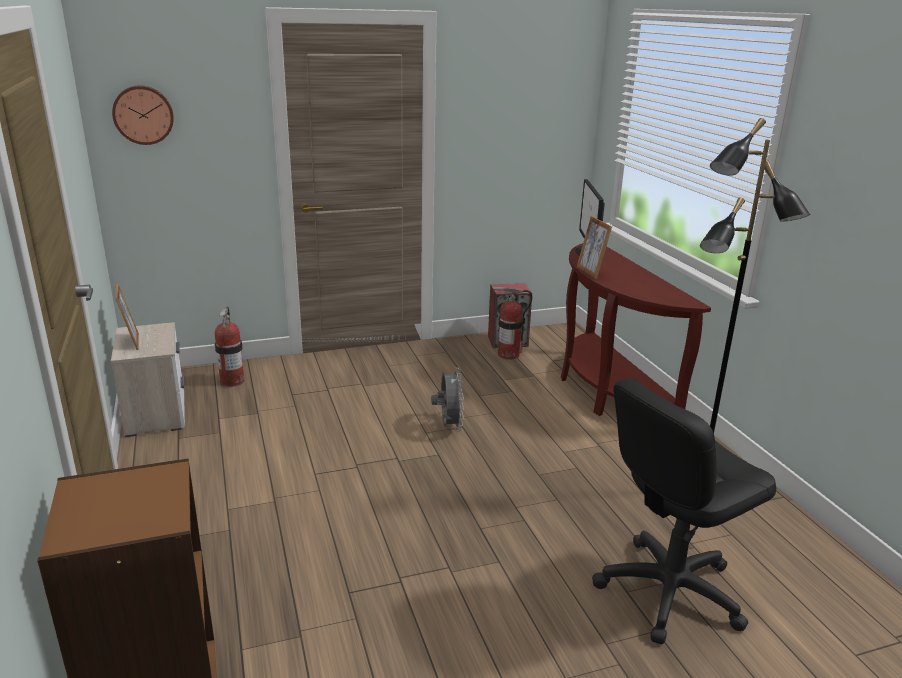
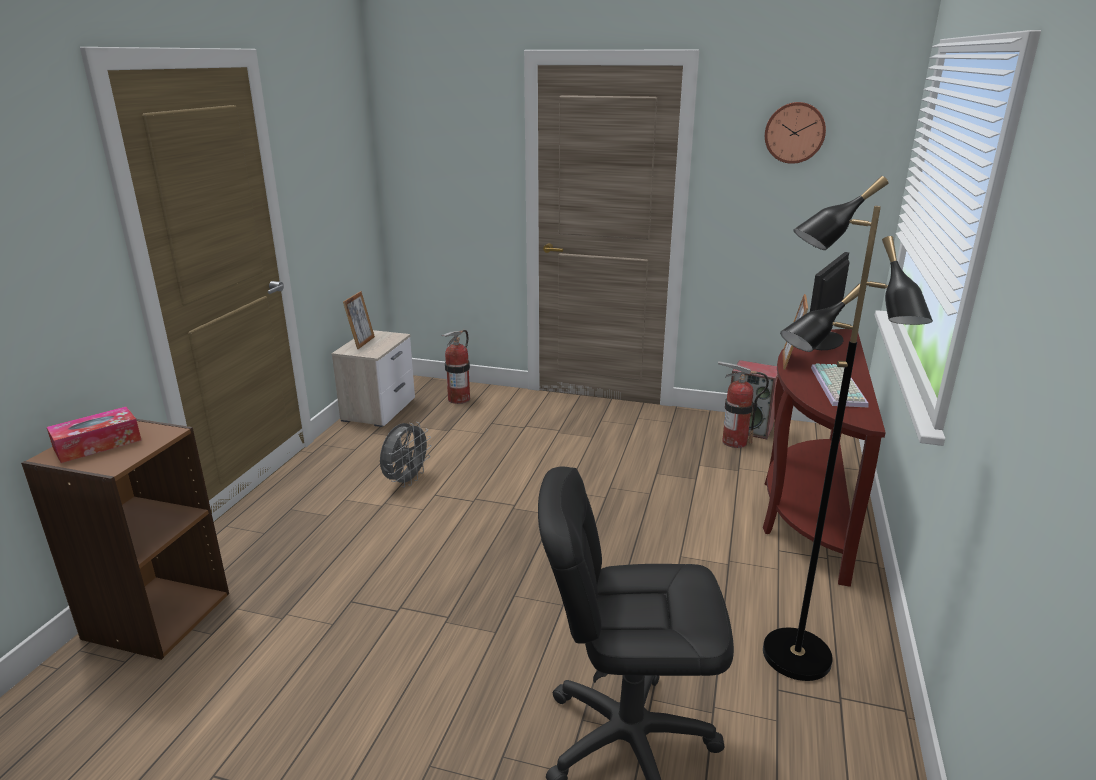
camera: 35 degrees right, 0 degrees up
(105, 509) = (97, 444): none -> tissue box
(143, 115) = (417, 148): wall clock -> wall clock (794, 132)
(449, 426) = (593, 492): grey fan -> grey fan (406, 481)
(645, 283) = (840, 387): none -> keyboard

